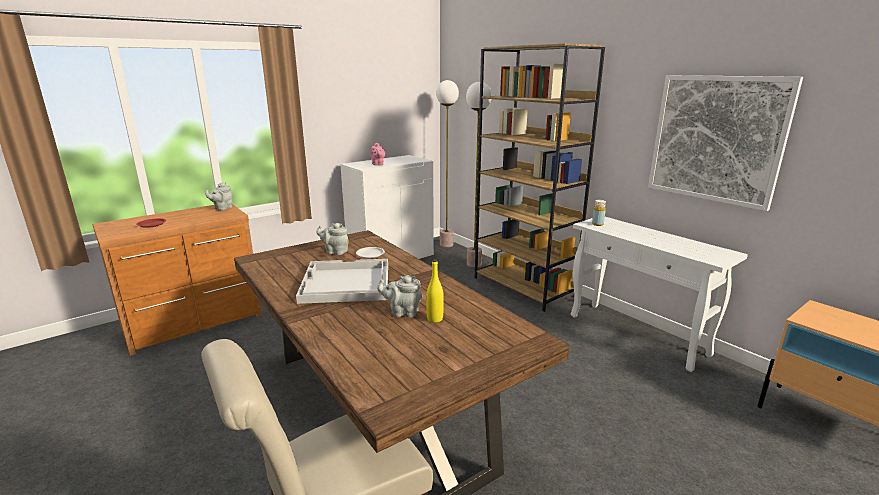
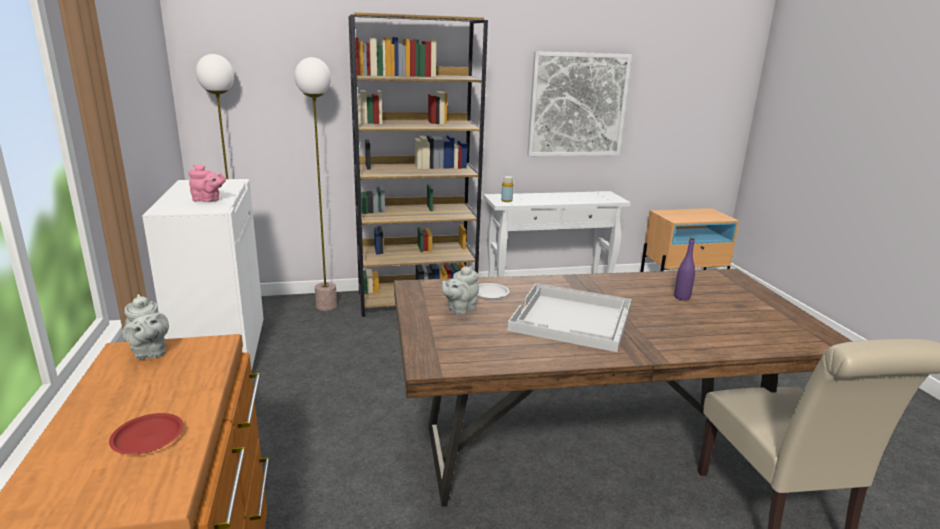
camera: 65 degrees left, 0 degrees up
(402, 312) = (663, 307): grey teapot -> none
(435, 319) = (682, 297): yellow bottle -> purple bottle

